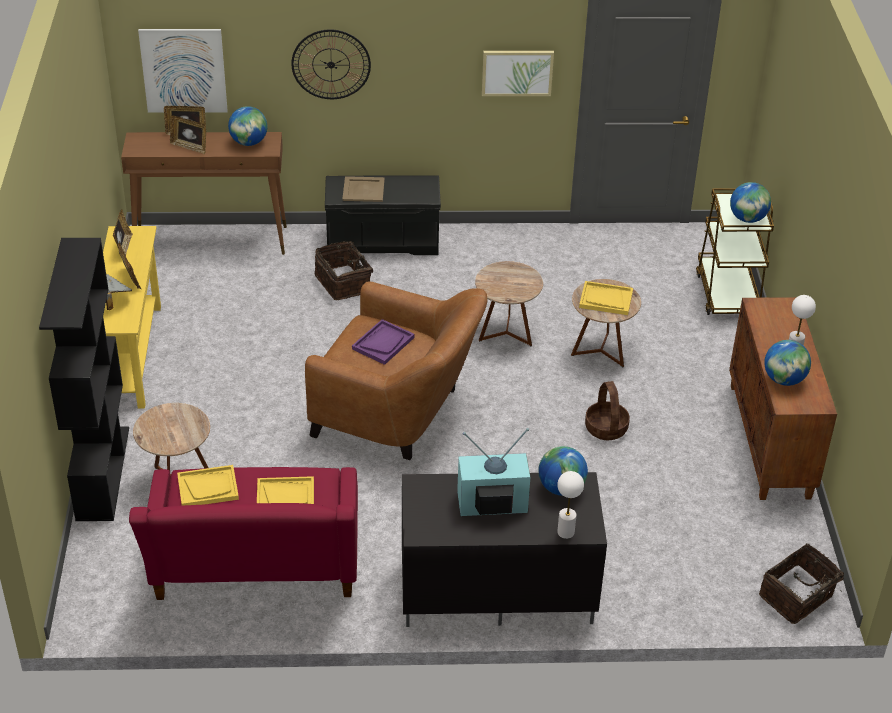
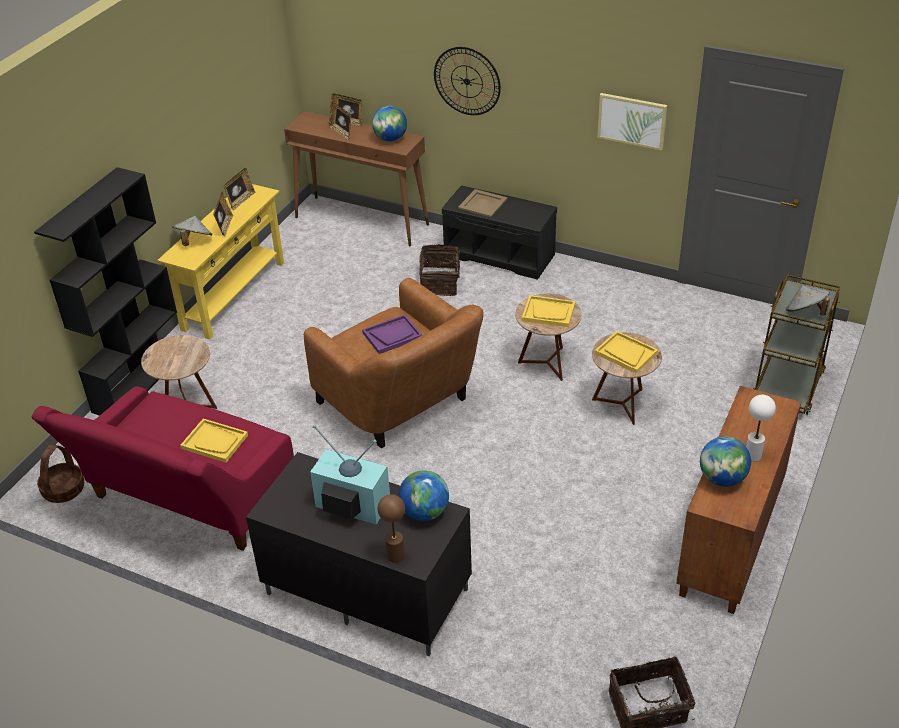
camera: 30 degrees right, 0 degrees up
(183, 70) = (348, 64): picture -> none
(208, 487) = (163, 414): yellow tray -> yellow tray (548, 312)
(566, 532) = (395, 556): white table lamp -> brown table lamp
(606, 428) = (576, 476): basket -> basket (64, 490)
(747, 219) = (805, 312): globe -> grey hat

